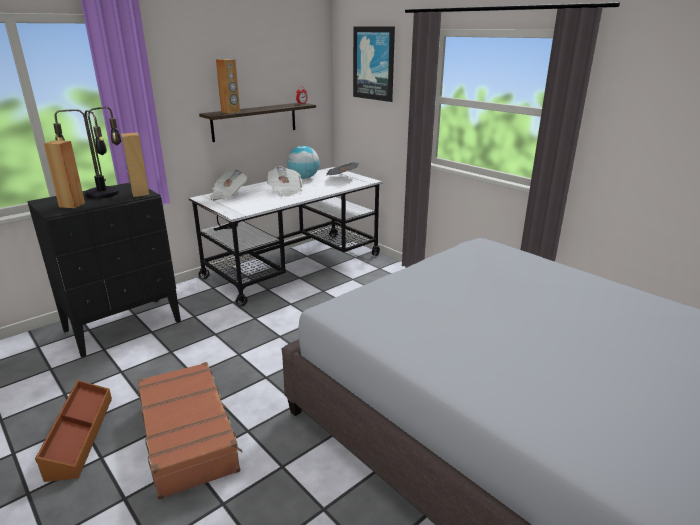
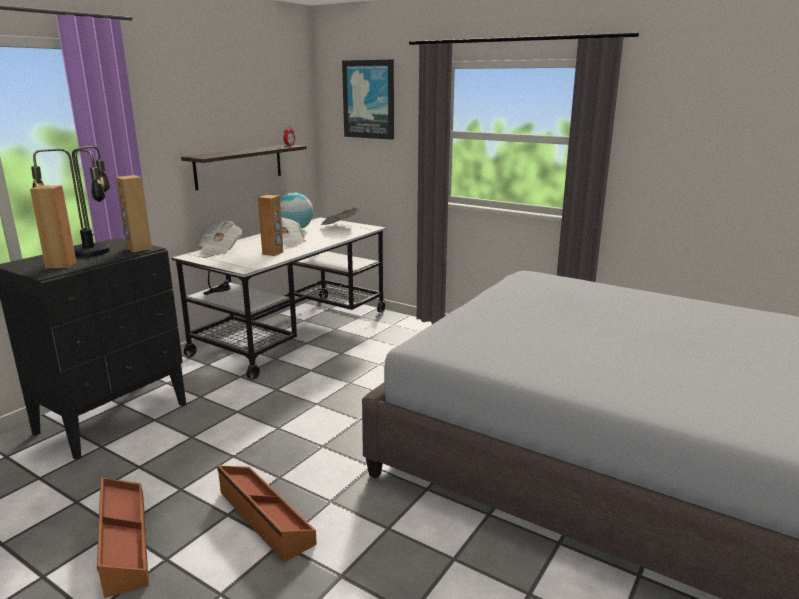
camera: 15 degrees left, 5 degrees down
(189, 436) = (264, 518): brown suitcase -> brown storage box
(230, 112) = (218, 154): brown speaker -> brown speaker (273, 253)

